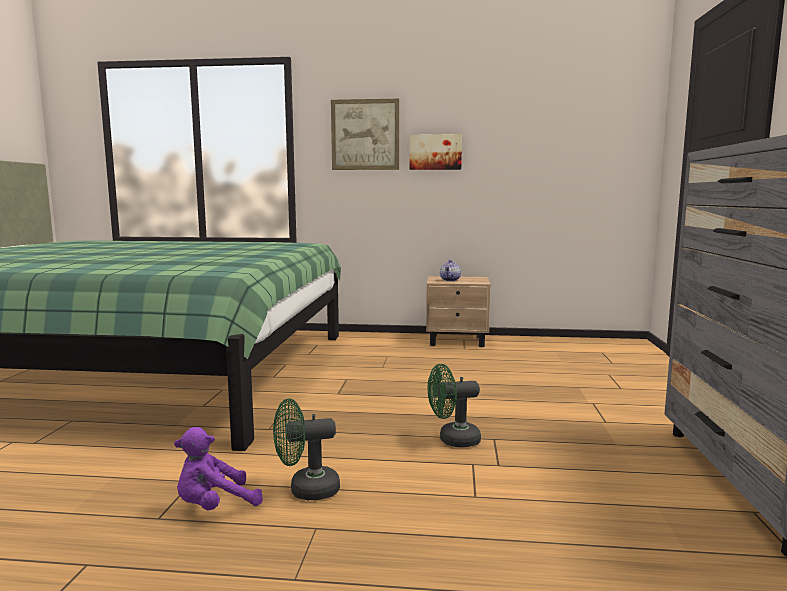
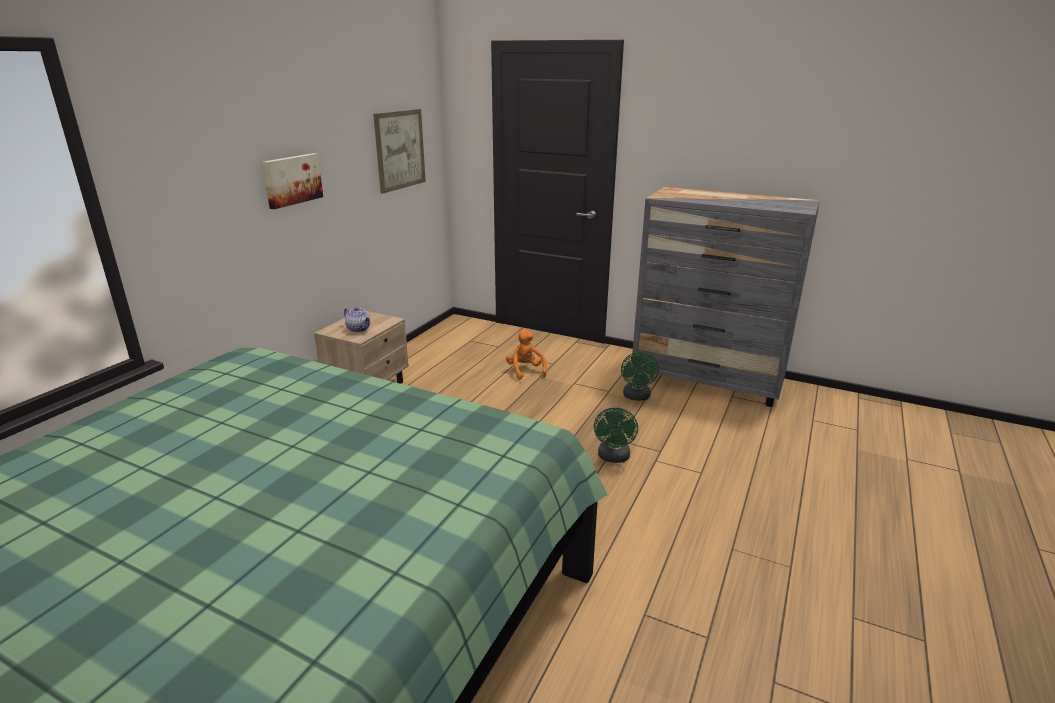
camera: 70 degrees left, 15 degrees up
(214, 506) = (693, 600): purple plush toy -> none
(306, 490) = (676, 545): green fan -> green fan (636, 397)
(365, 135) = (207, 169): picture -> picture (400, 150)
(579, 380) = (525, 371): none -> orange plush toy

